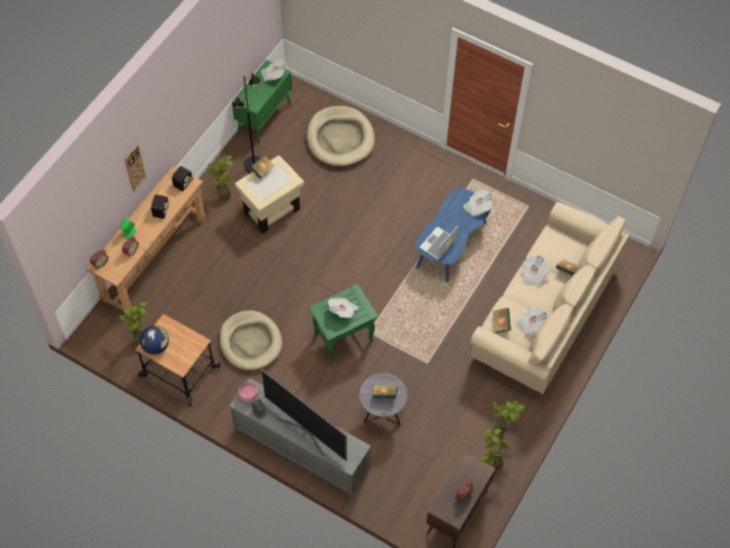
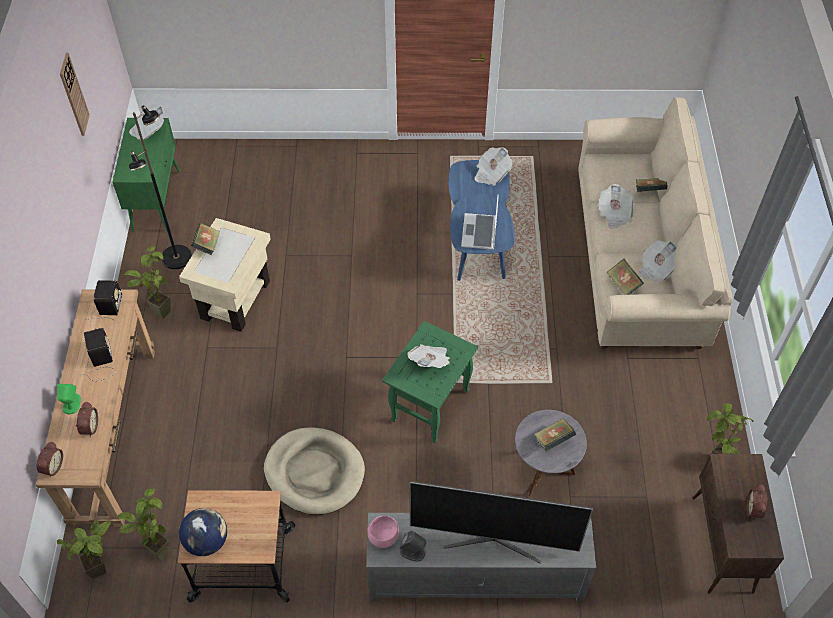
camera: 30 degrees left, 5 degrees down
(134, 167) = (40, 301): wall clock -> wall clock (74, 95)
(340, 138) = (265, 181): beige dog bed -> none
(504, 430) = (696, 412): potted plant -> potted plant (105, 569)

